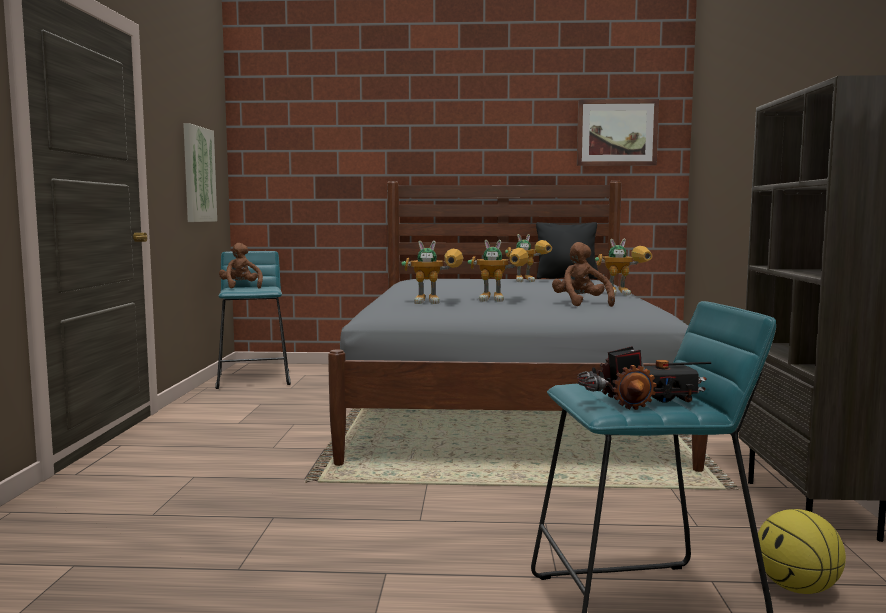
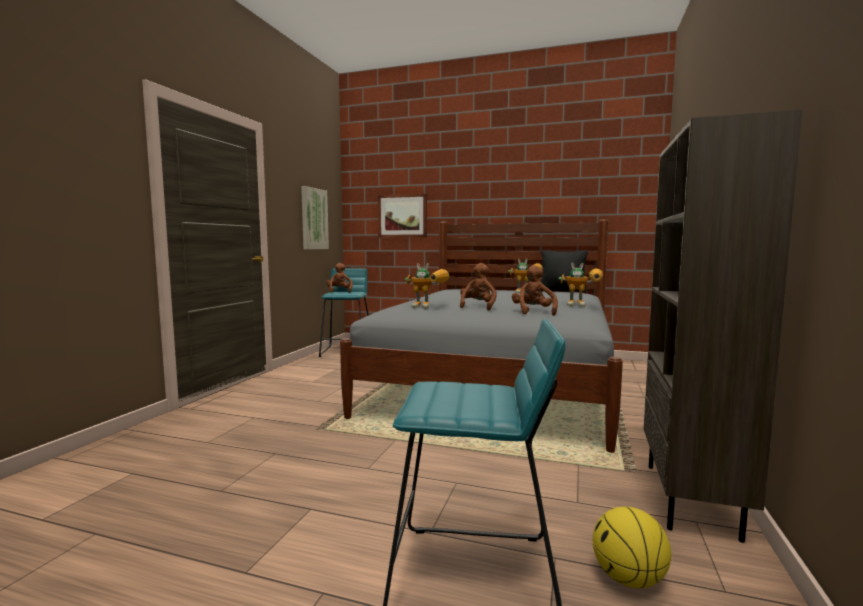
camera: 15 degrees right, 0 degrees up
(502, 300) = (478, 307): toy robot -> brown plush toy
(617, 133) = (606, 183): picture -> picture (402, 216)
(643, 402) = (458, 405): toy truck -> none

